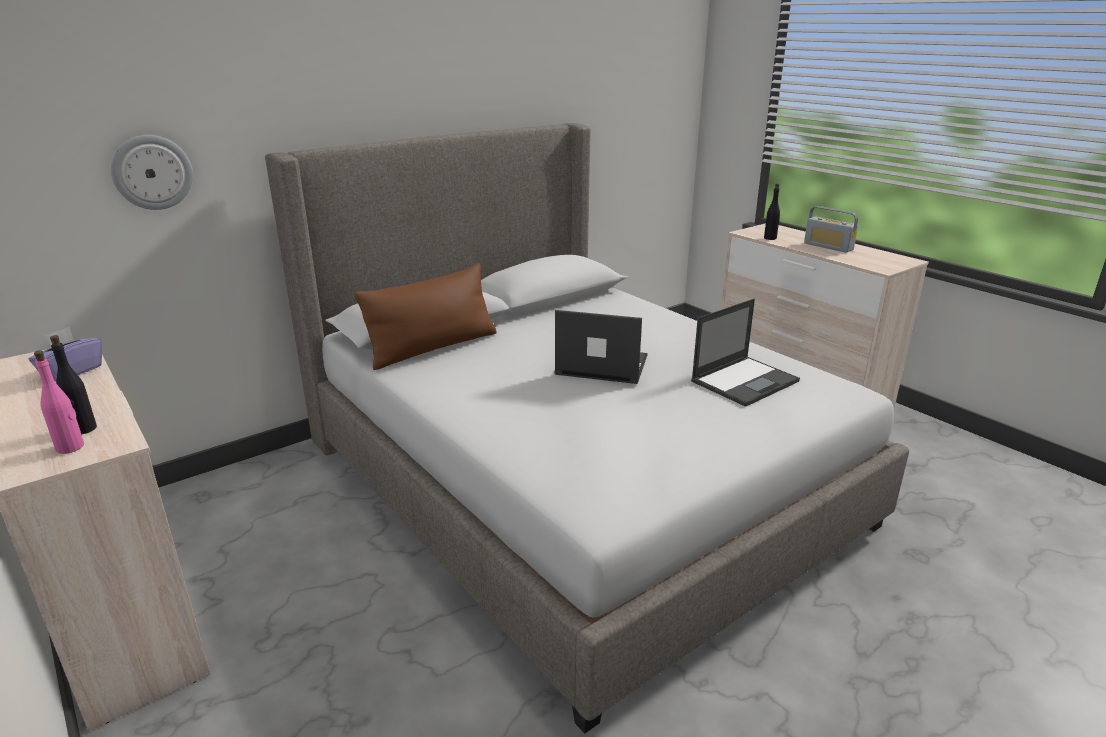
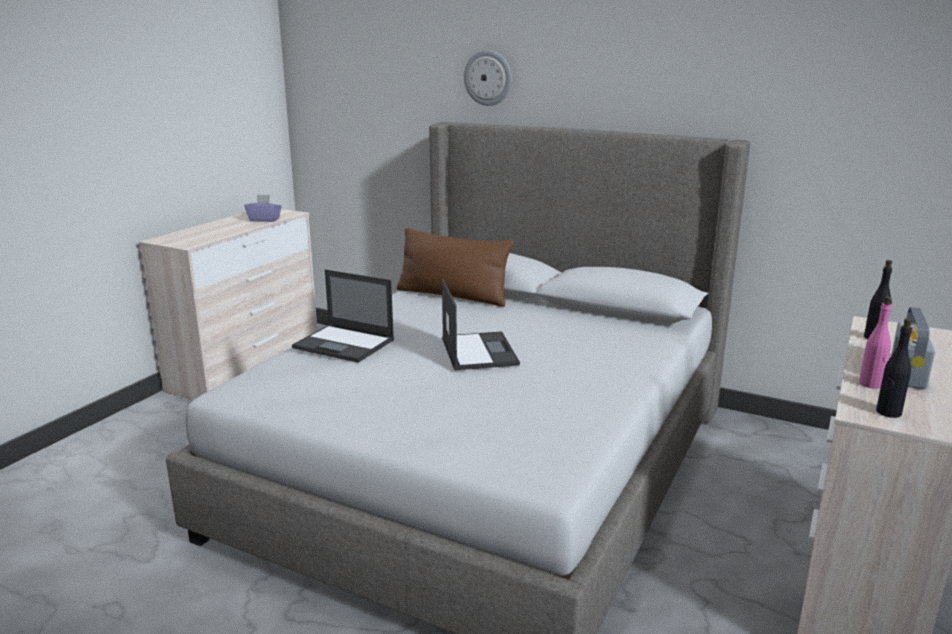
camera: 65 degrees right, 5 degrees down
(70, 447) = (182, 240): pink bottle -> pink bottle (871, 384)
(83, 429) = (201, 237): black bottle -> black bottle (888, 412)
(152, 172) = (385, 123): wall clock -> wall clock (488, 78)
(745, 381) = (513, 416): laptop -> laptop (345, 344)

